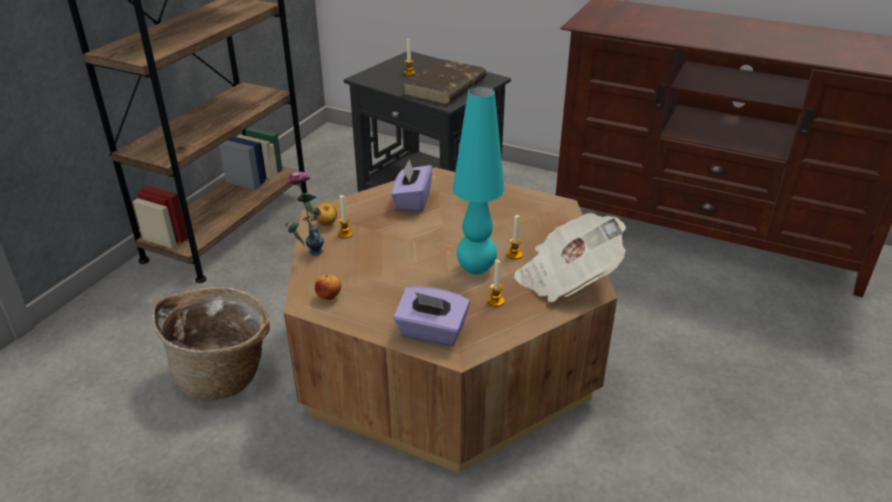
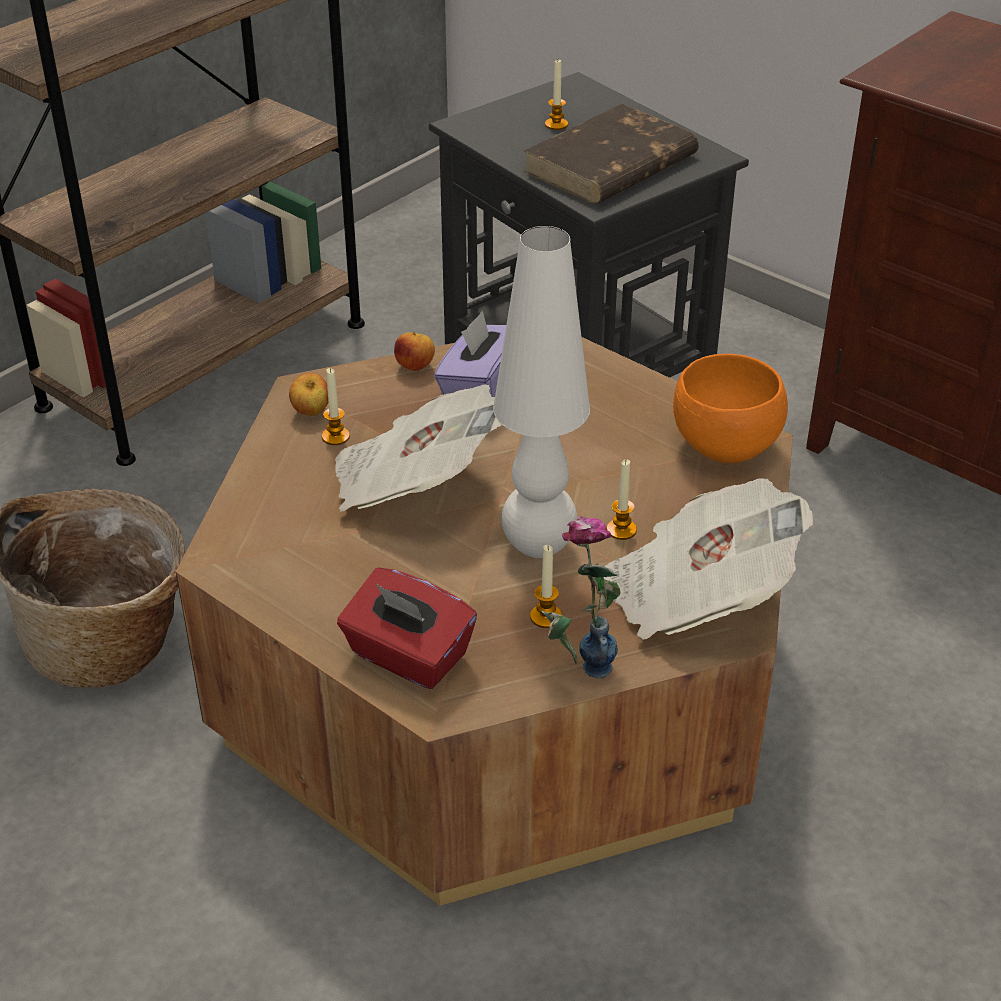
camera: 15 degrees right, 5 degrees up
(306, 255) = (254, 468): vase -> vase (577, 673)
(329, 297) = (261, 555): apple -> apple (415, 367)
(397, 250) = (414, 485): none -> newspaper
(431, 332) = (407, 656): purple tissue box -> red tissue box
(476, 269) = (539, 546): turquoise table lamp -> white table lamp
(547, 210) = (724, 449): none -> orange bowl

